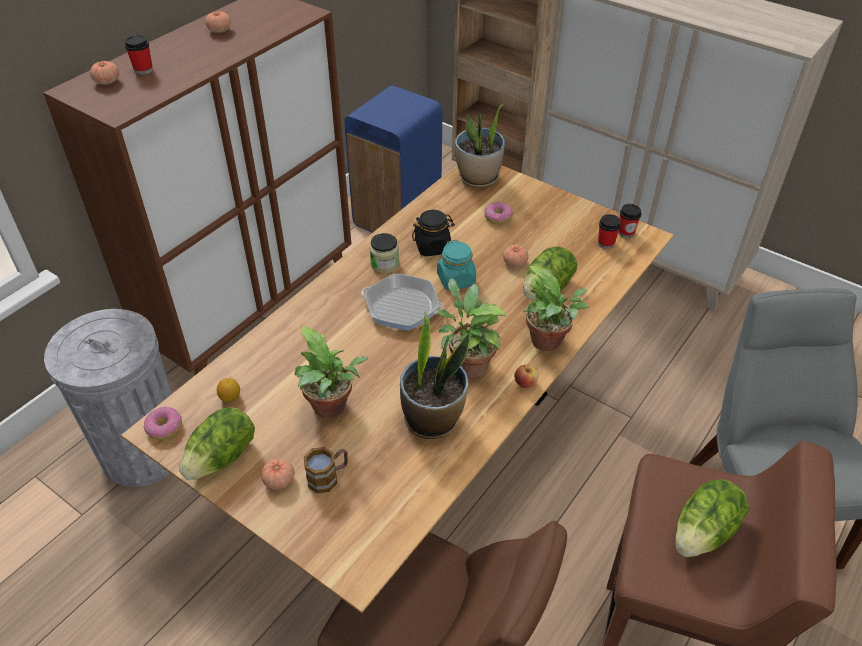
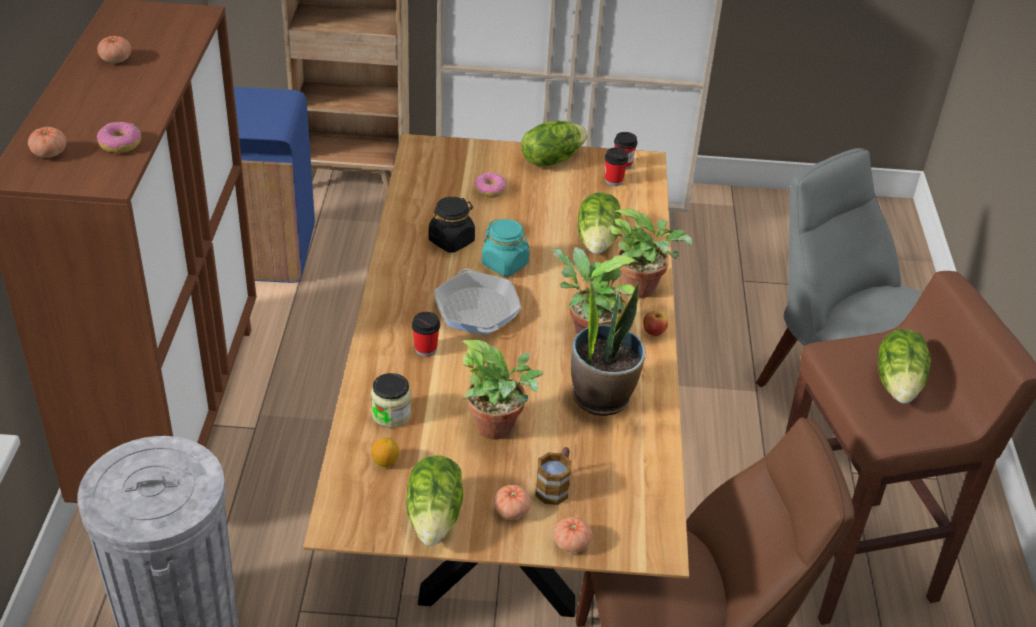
camera: 35 degrees left, 5 degrees down
(143, 70) = (78, 128): cup -> cup (425, 349)
(164, 427) = (344, 519): donut -> donut (120, 144)
(385, 264) = (419, 275): jar -> jar (391, 414)
(402, 307) = (477, 309): frying pan -> frying pan turned 90 degrees clockwise
(478, 178) = (433, 157): potted plant -> none
(515, 262) = (546, 228): tomato -> tomato (571, 543)
(569, 209) = (551, 159): none -> lettuce

